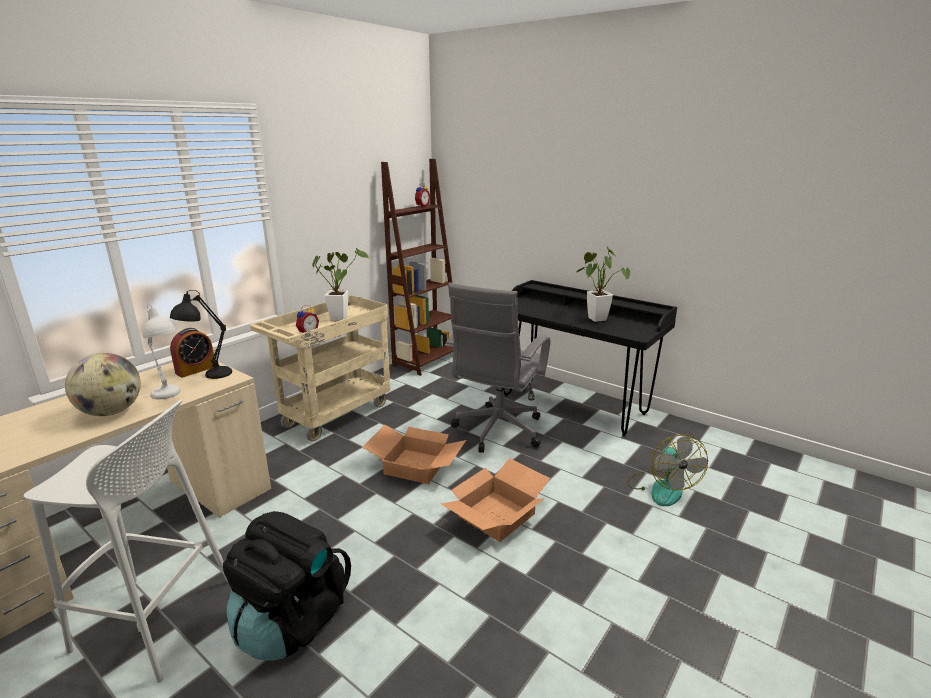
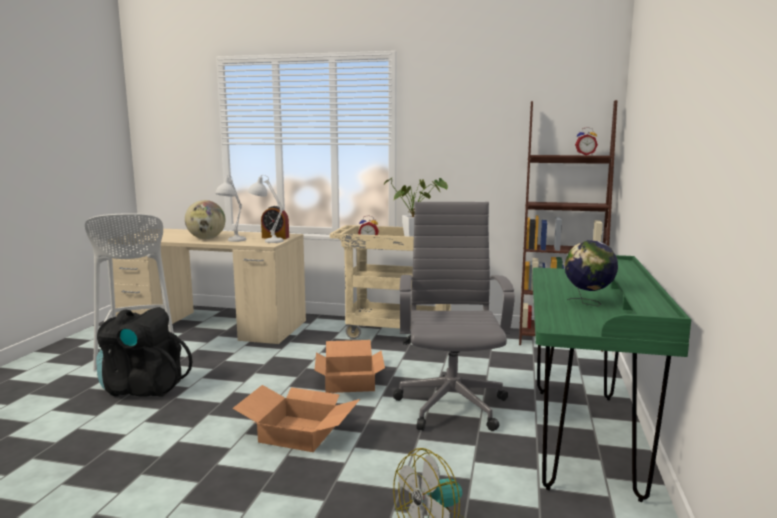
camera: 65 degrees right, 10 degrees down
(208, 377) = (267, 241): black table lamp -> white table lamp
(497, 432) = (451, 404): grey office chair -> grey office chair turned 90 degrees clockwise
(573, 404) = (584, 438): black desk -> green desk
(595, 318) = (588, 303): potted plant -> globe

